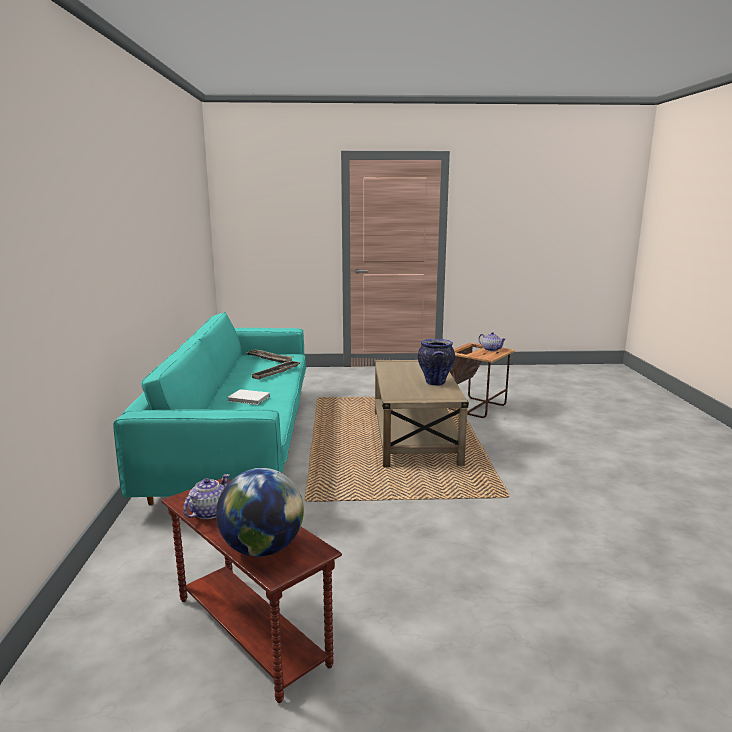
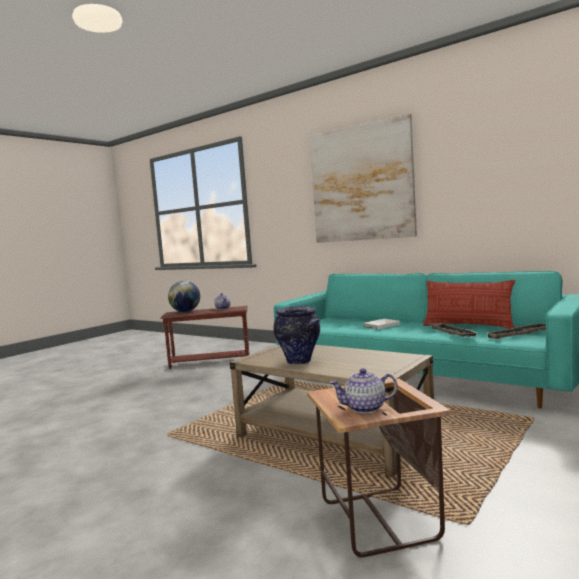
camera: 130 degrees right, 10 degrees down
(107, 222) = (361, 183): none -> picture
(237, 373) = (468, 326): none -> pillow

